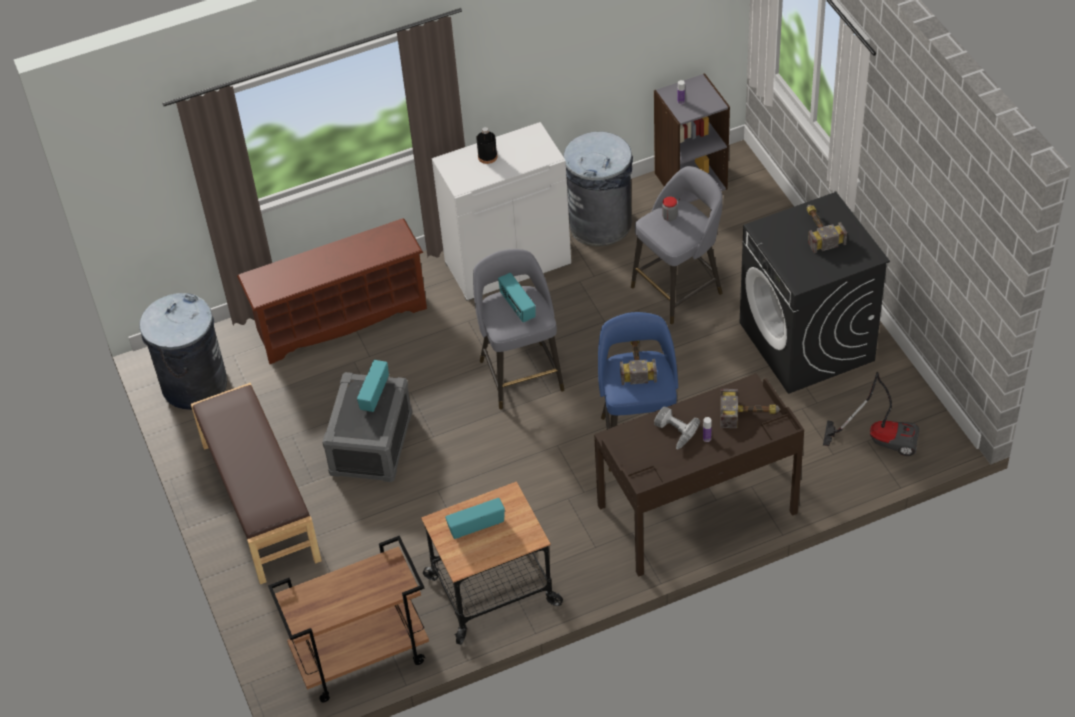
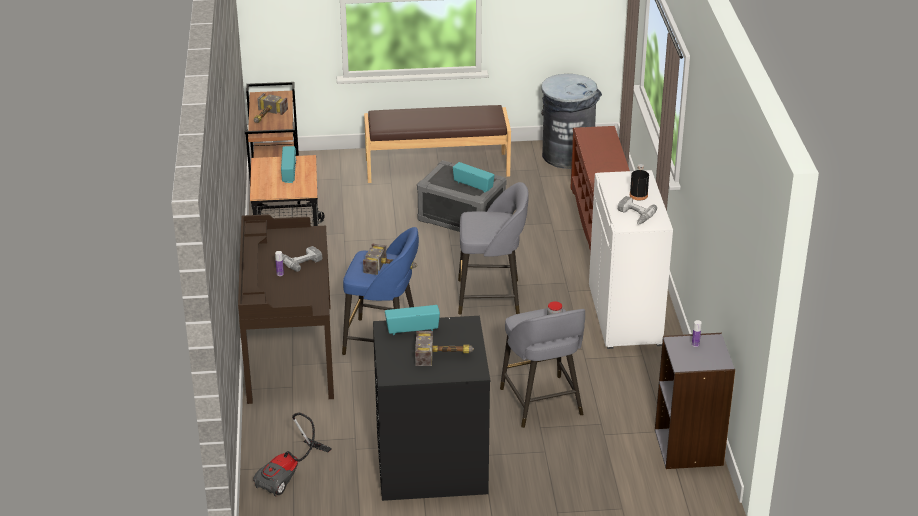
camera: 105 degrees right, 15 degrees down
(517, 307) = (491, 225): radio -> radio (412, 329)
(527, 152) = (634, 215): none -> power drill
(601, 224) = (651, 377): grey trash can -> none
(750, 414) = (288, 300): hammer -> hammer (265, 117)

